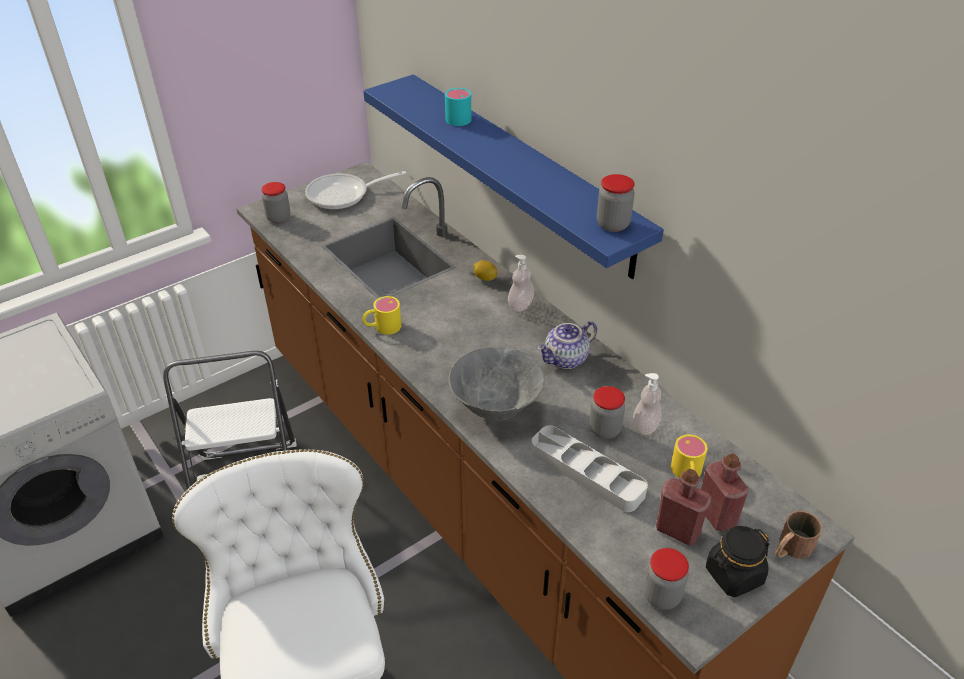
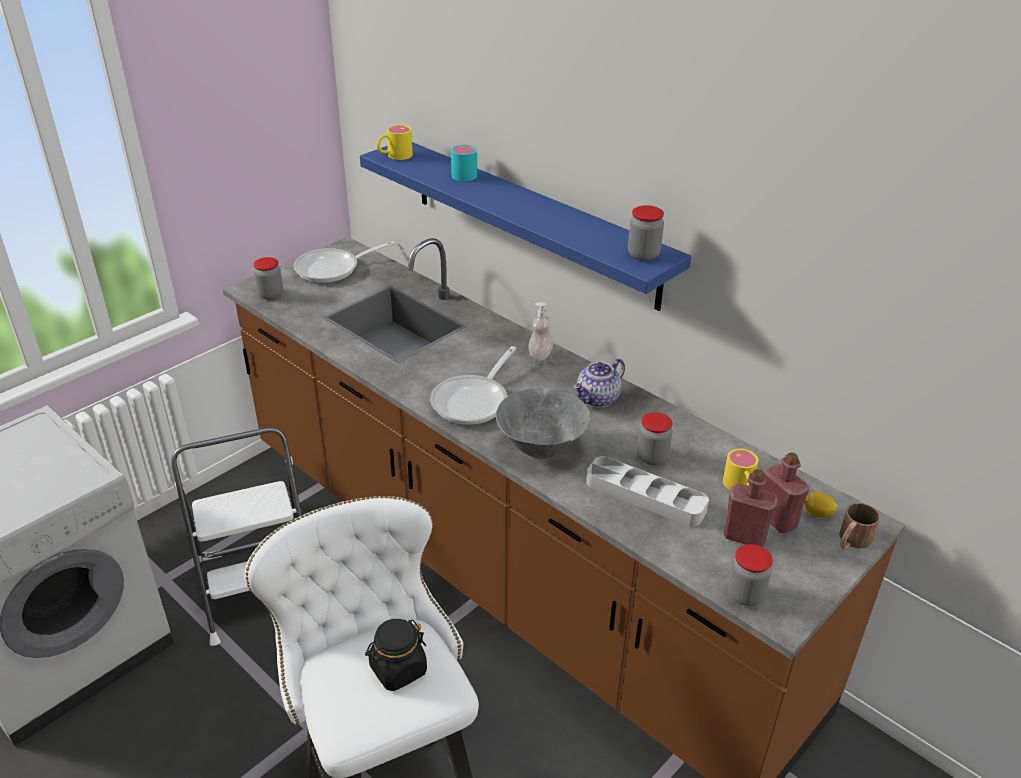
camera: 10 degrees left, 5 degrees down
(382, 327) = (407, 386): yellow mug -> yellow mug (394, 156)
(443, 349) = (474, 401): none -> frying pan
(485, 278) = (498, 334): lemon -> lemon (817, 514)
(645, 426) = (690, 450): soap dispenser -> none
(733, 575) = (806, 569): black jar -> black jar (398, 670)

